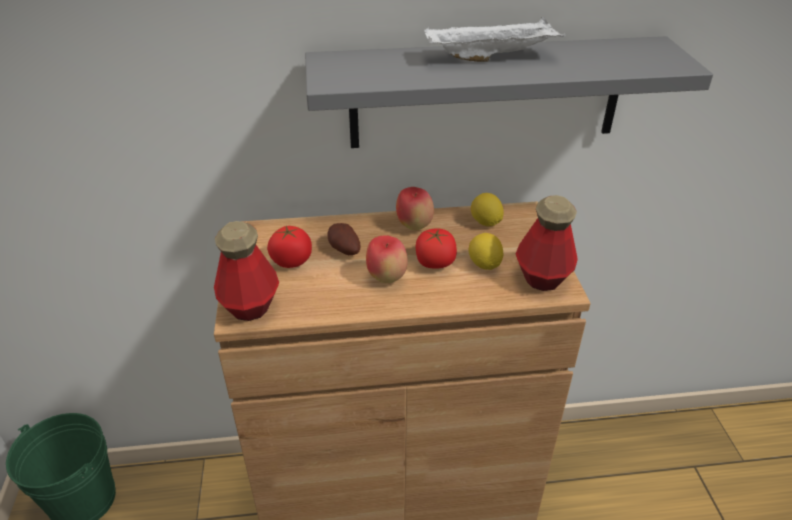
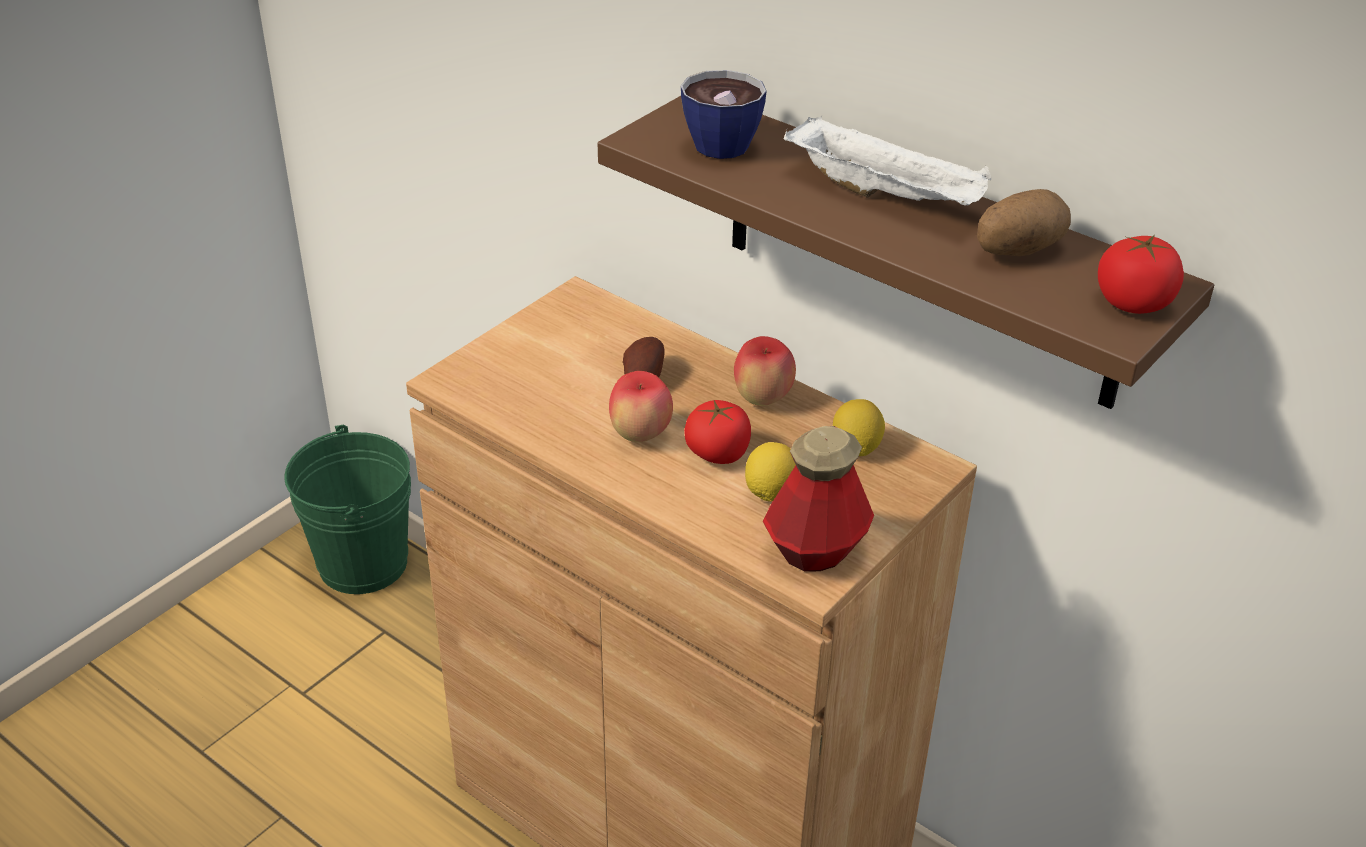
camera: 45 degrees right, 0 degrees up
(250, 305) = (471, 376): bottle -> none
(292, 260) = (574, 355): tomato -> tomato (1134, 302)
(373, 66) = (726, 140): none -> cup
(486, 93) = (920, 250): grey shelf -> brown shelf
(586, 54) = (1018, 249): none -> potato

